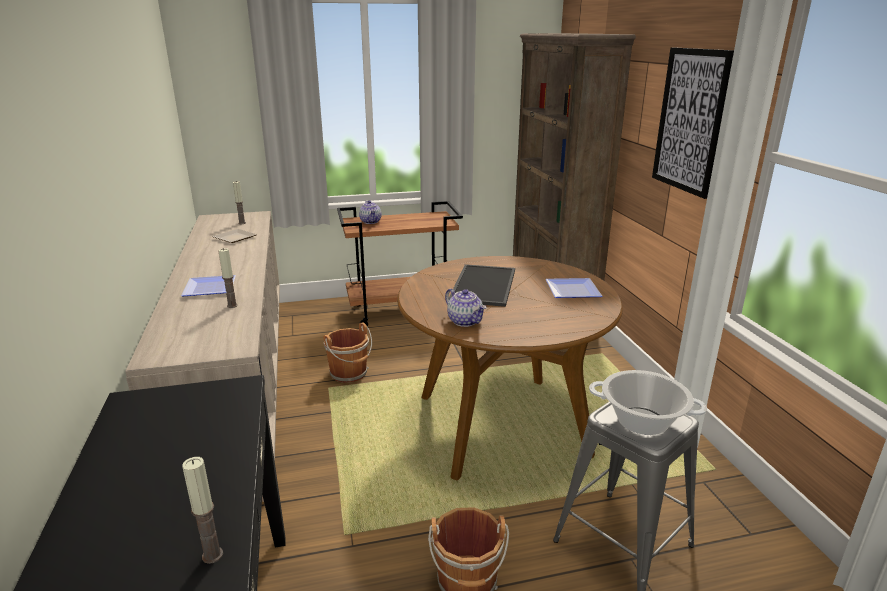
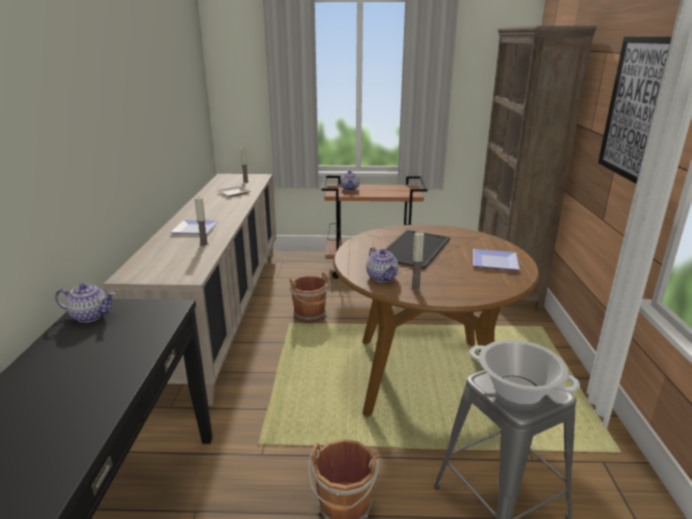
camera: 15 degrees right, 0 degrees up
(138, 413) = (90, 316): none -> teapot
(212, 555) = (80, 433): candle -> candle (415, 288)

